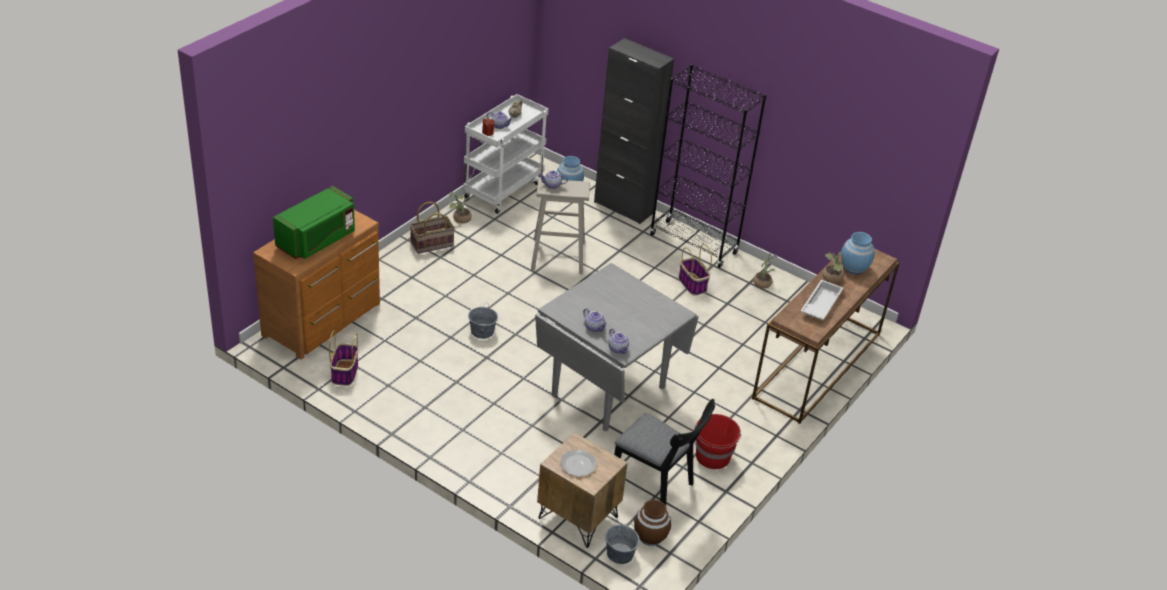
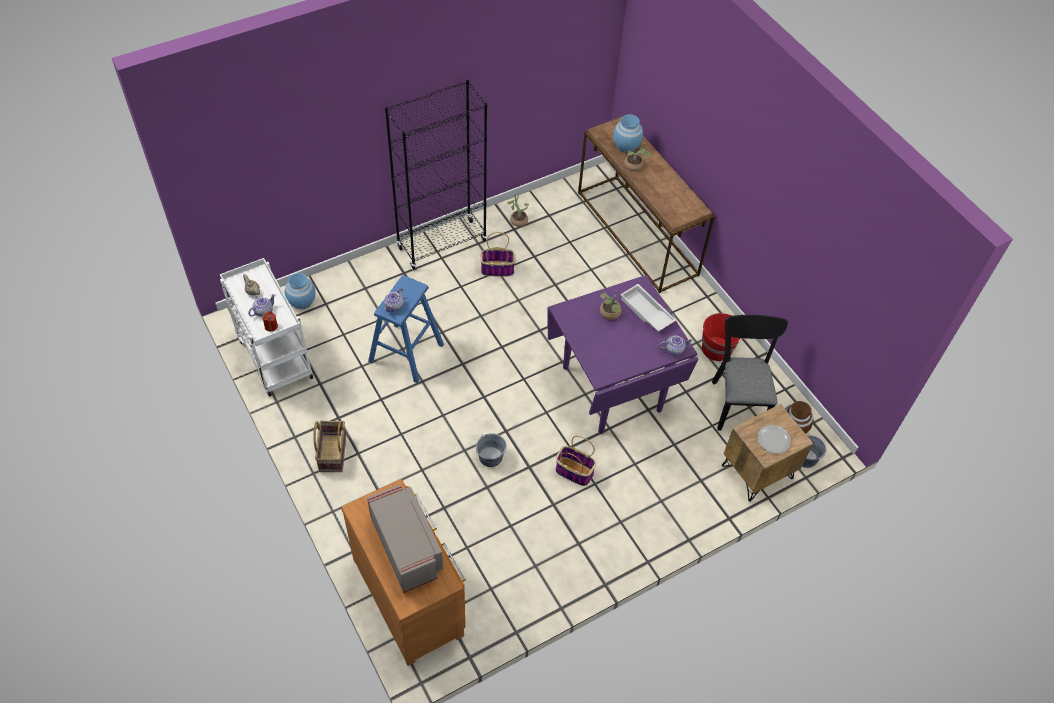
camera: 65 degrees left, 15 degrees up
(317, 240) = (407, 547): green microwave -> grey microwave
(344, 372) = (501, 599): basket -> basket (573, 471)
(459, 219) = (303, 414): potted plant -> potted plant (610, 314)
(558, 255) = (406, 352): beige stool -> blue stool
(594, 327) = (638, 355): teapot -> none
(607, 390) = (611, 389): grey dining table -> purple dining table
(623, 207) = (359, 272): black cabinet -> none
(657, 486) = (738, 401): black chair -> black chair turned 60 degrees counterclockwise
(820, 304) = (665, 189): white tray -> white tray (646, 312)

